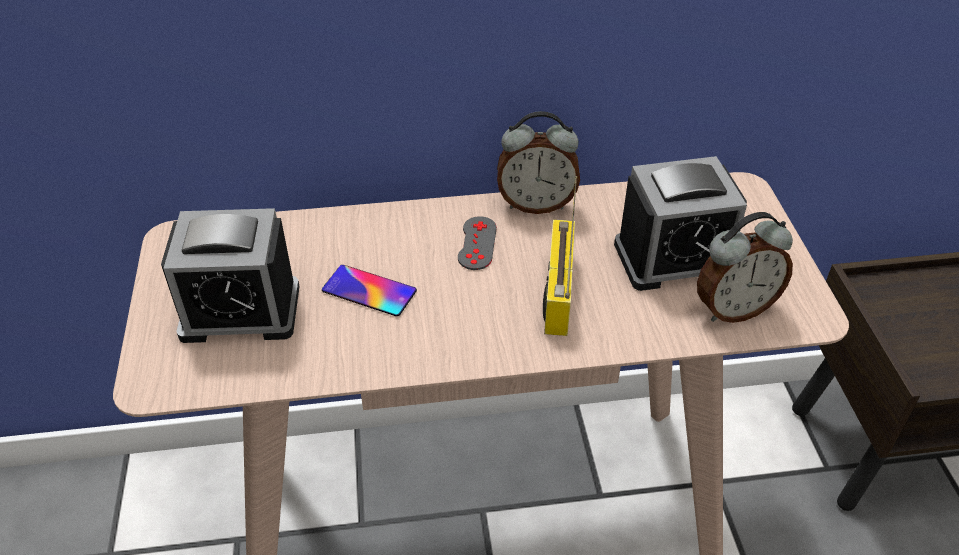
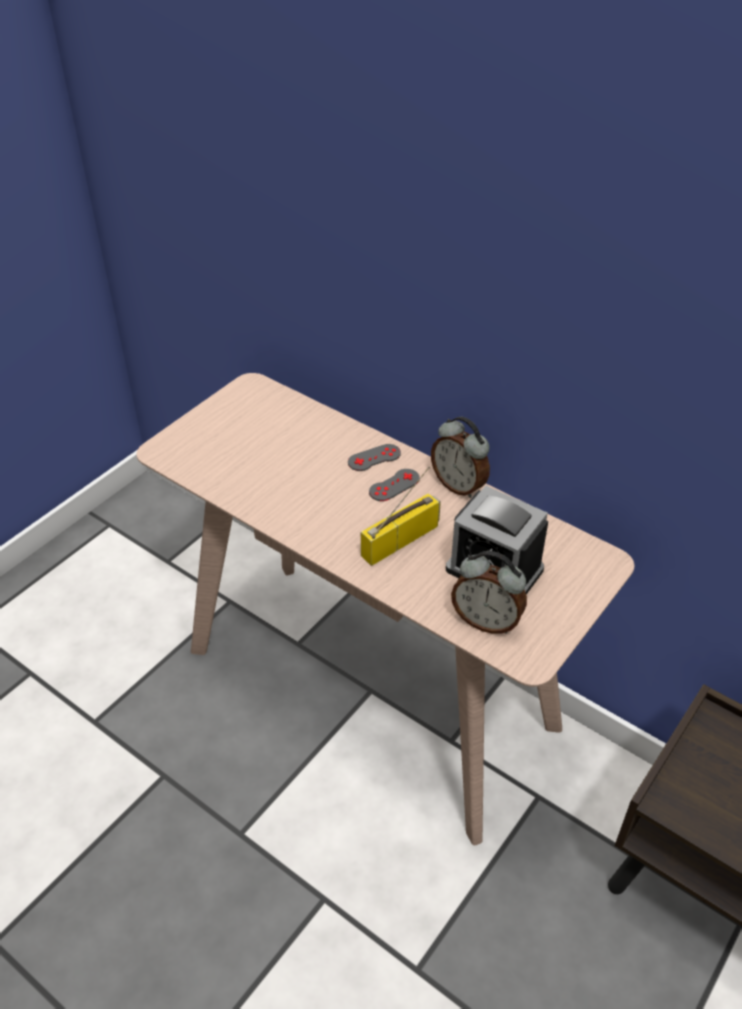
camera: 45 degrees right, 0 degrees up
(240, 311) = (235, 442): alarm clock -> none
(369, 291) = (305, 473): phone -> none
(420, 230) = (374, 458): none -> grey game controller

